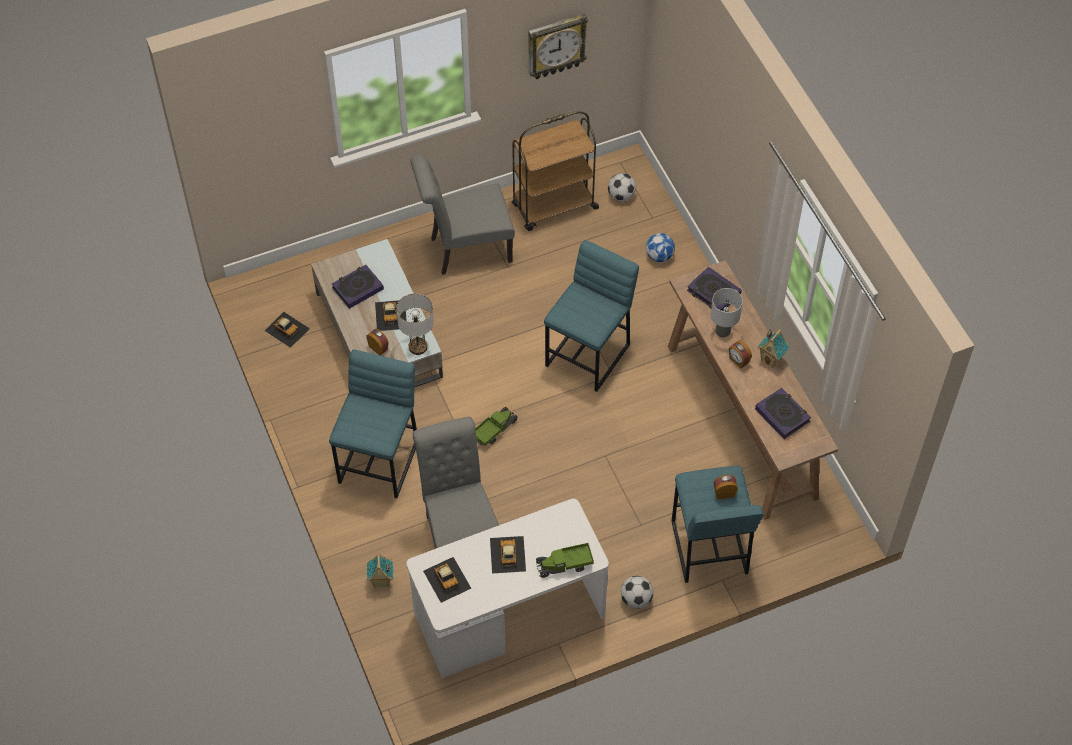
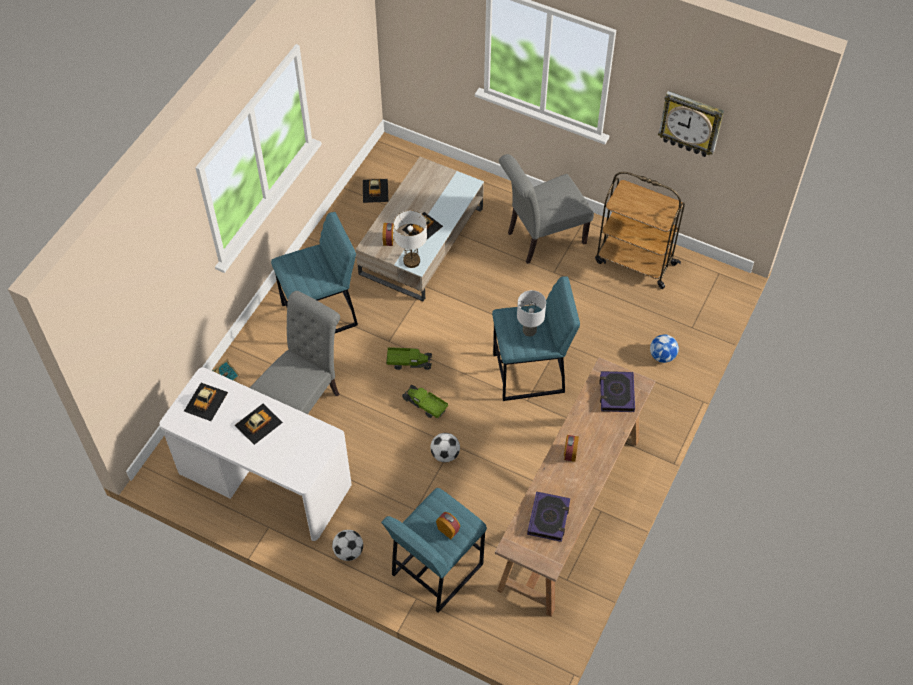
camera: 50 degrees right, 0 degrees up
(357, 288) = (425, 194): book -> none
(465, 250) = (541, 239): grey chair -> grey chair turned 60 degrees counterclockwise
(564, 565) = (280, 465): toy truck -> toy truck (424, 405)
(621, 196) = (689, 295): football -> football (445, 454)
(723, 333) = (585, 425): white table lamp -> white table lamp (529, 332)
(771, 359) = (594, 474): toy house -> none

